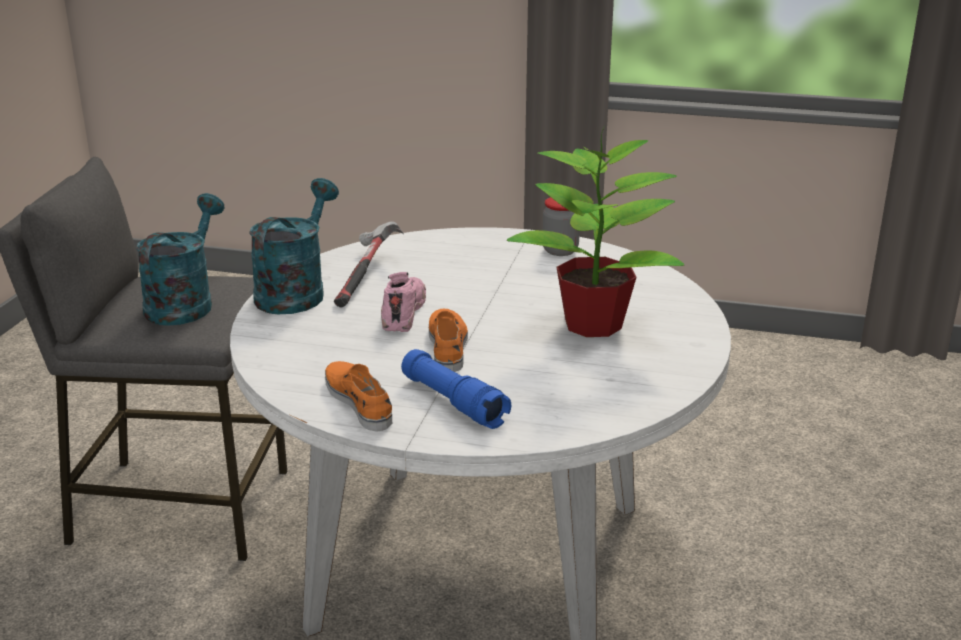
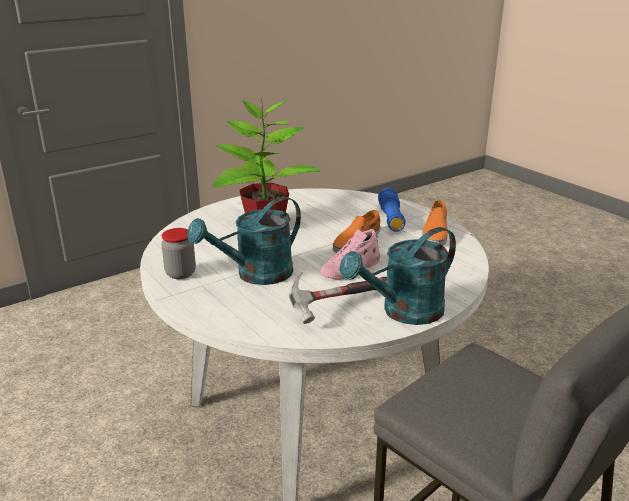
camera: 140 degrees left, 0 degrees up
(184, 303) = (484, 393): turquoise watering can -> turquoise watering can (255, 275)

